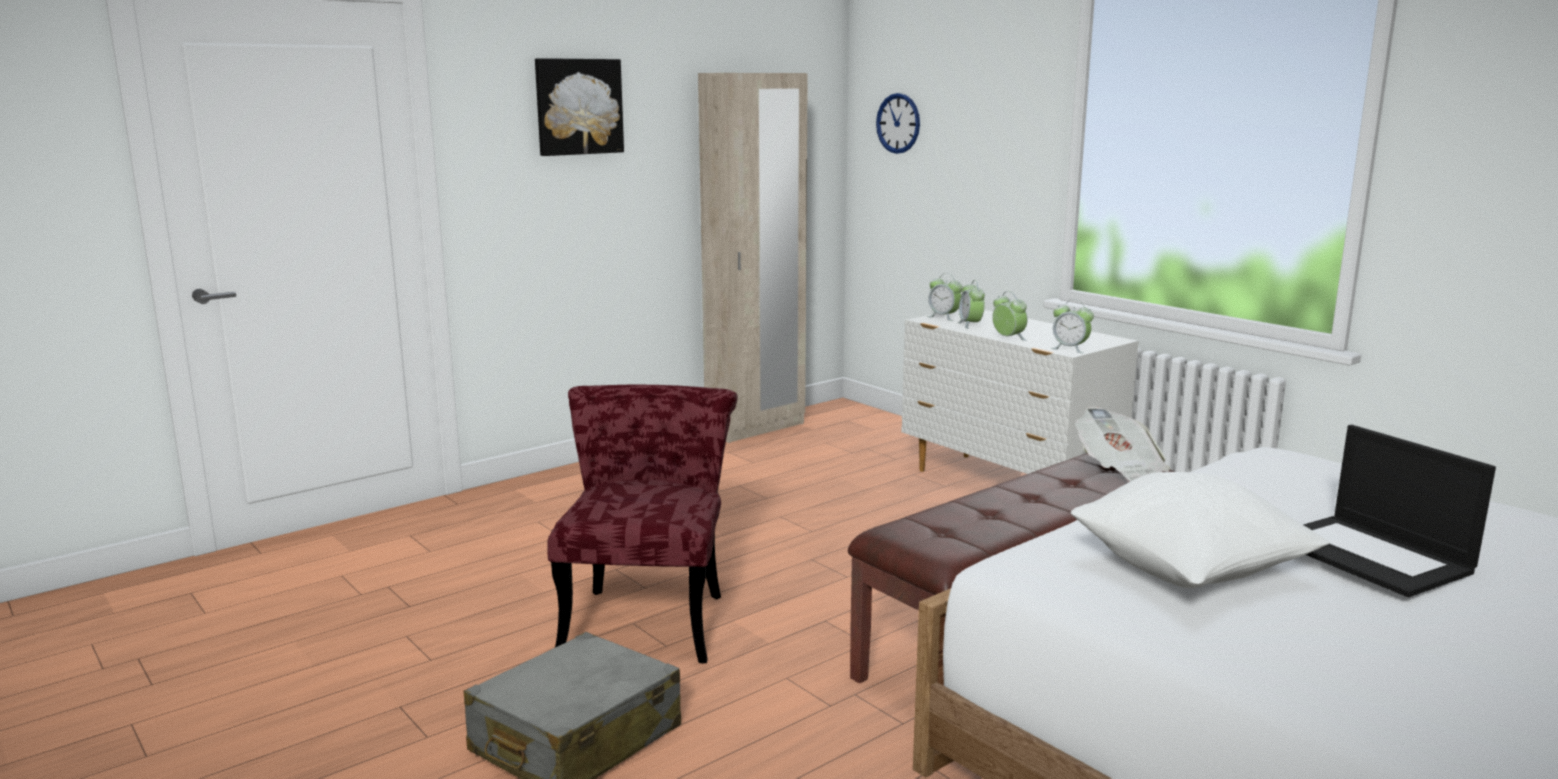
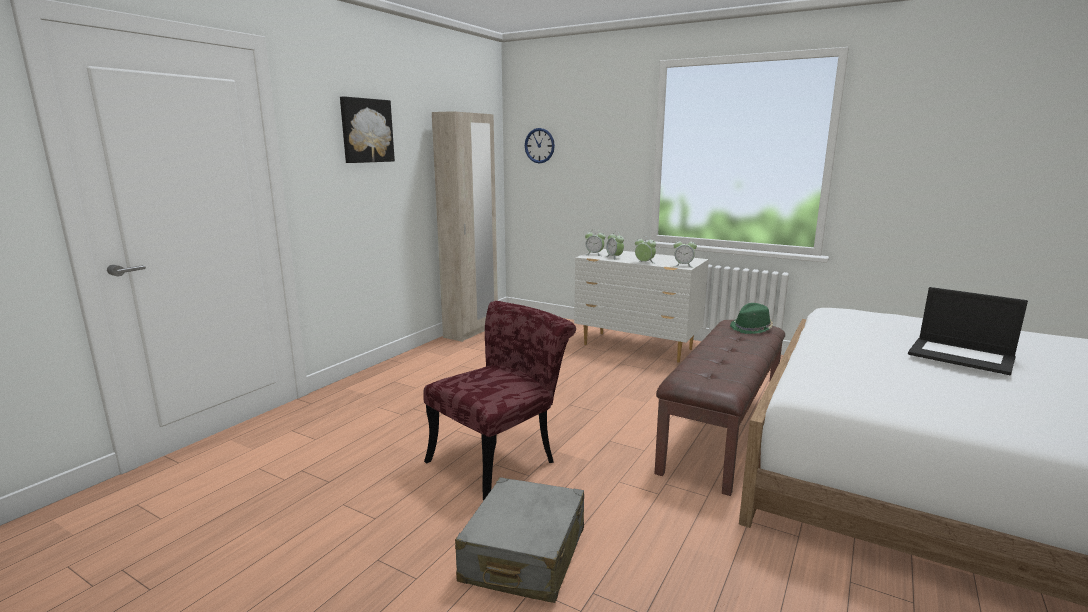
camera: 20 degrees left, 0 degrees up
(648, 615) = (501, 457): red chair -> red chair turned 60 degrees clockwise
(1120, 470) = (752, 328): newspaper -> green hat
(1189, 574) = (897, 379): white pillow -> none

